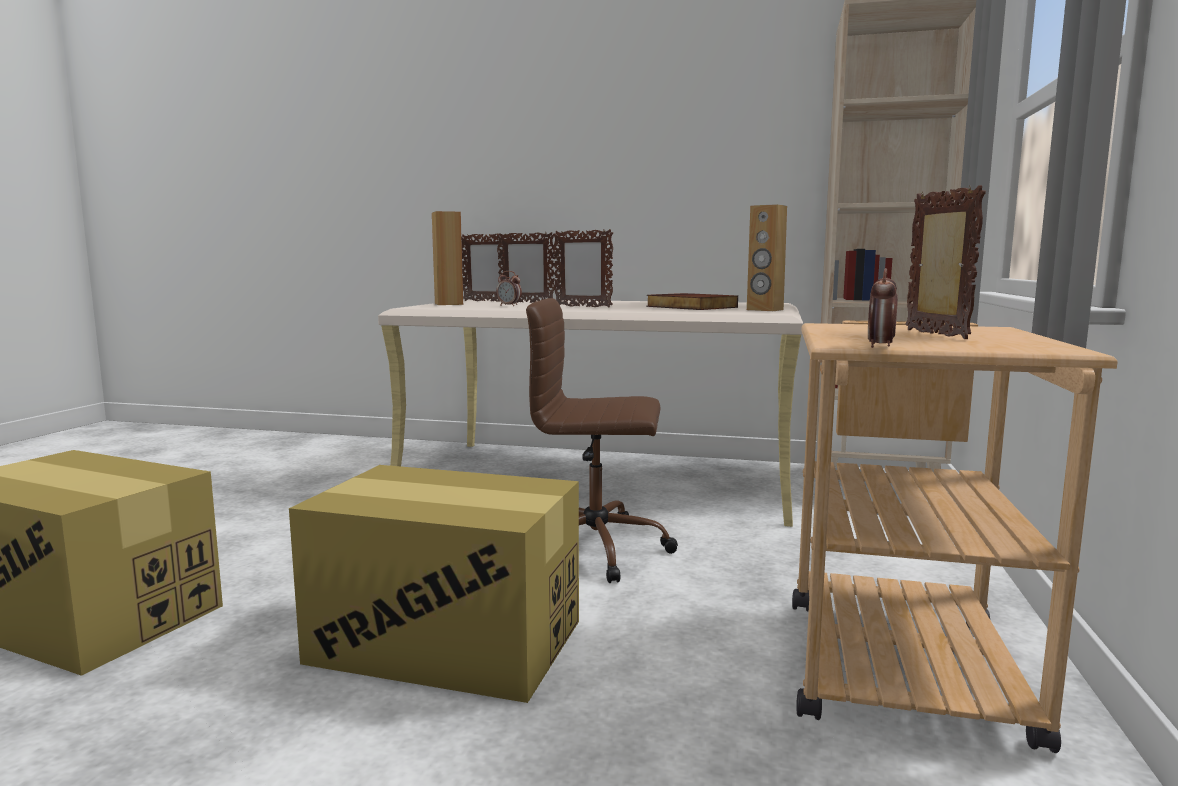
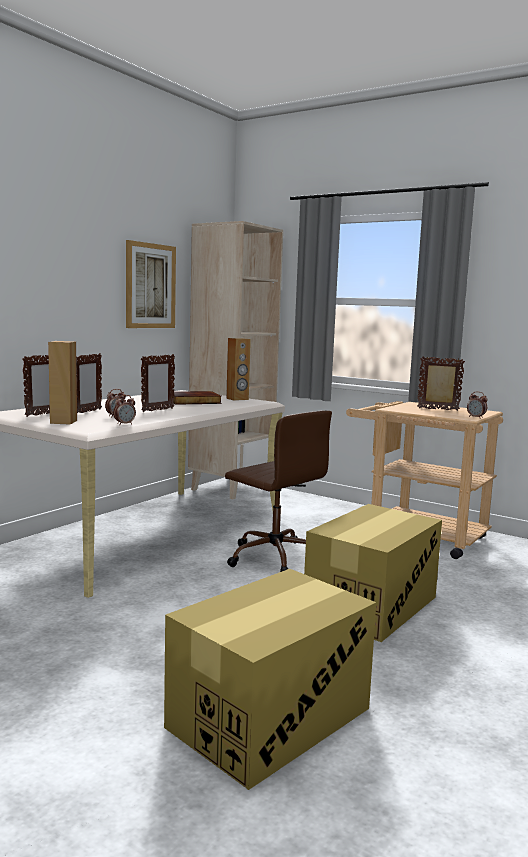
camera: 70 degrees left, 0 degrees up
(461, 308) = (124, 424): none -> alarm clock
(598, 549) = (273, 557): brown office chair -> brown office chair turned 75 degrees counterclockwise
(742, 145) = (150, 286): none -> picture

